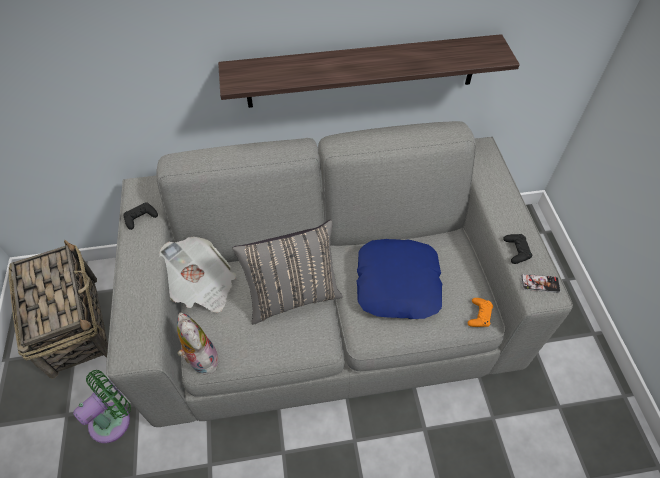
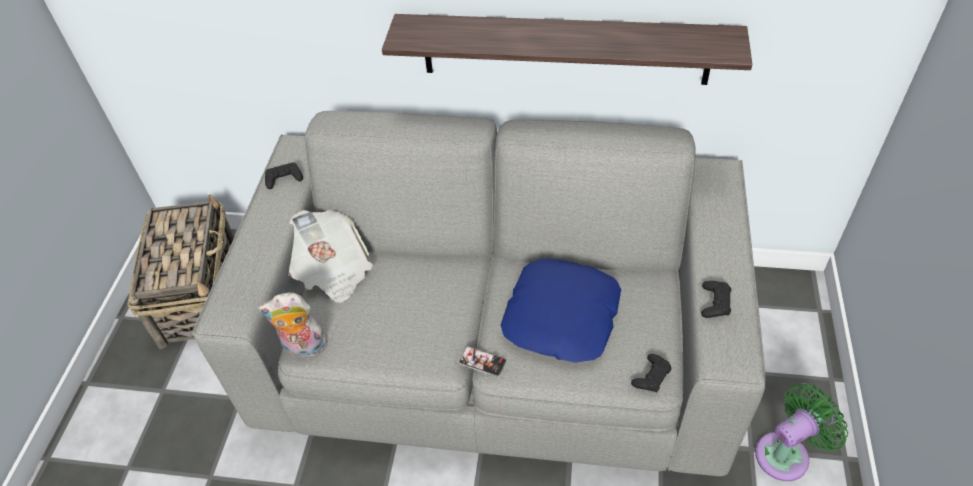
camera: 20 degrees right, 5 degrees down
(113, 419) = (209, 408): green fan -> green fan (786, 453)
(200, 358) = (303, 348): plush toy -> plush toy turned 75 degrees counterclockwise
(293, 295) = (430, 303): grey pillow -> none
(479, 315) = (651, 377): orange game controller -> black game controller
(540, 283) = (730, 348): phone -> phone (482, 362)

